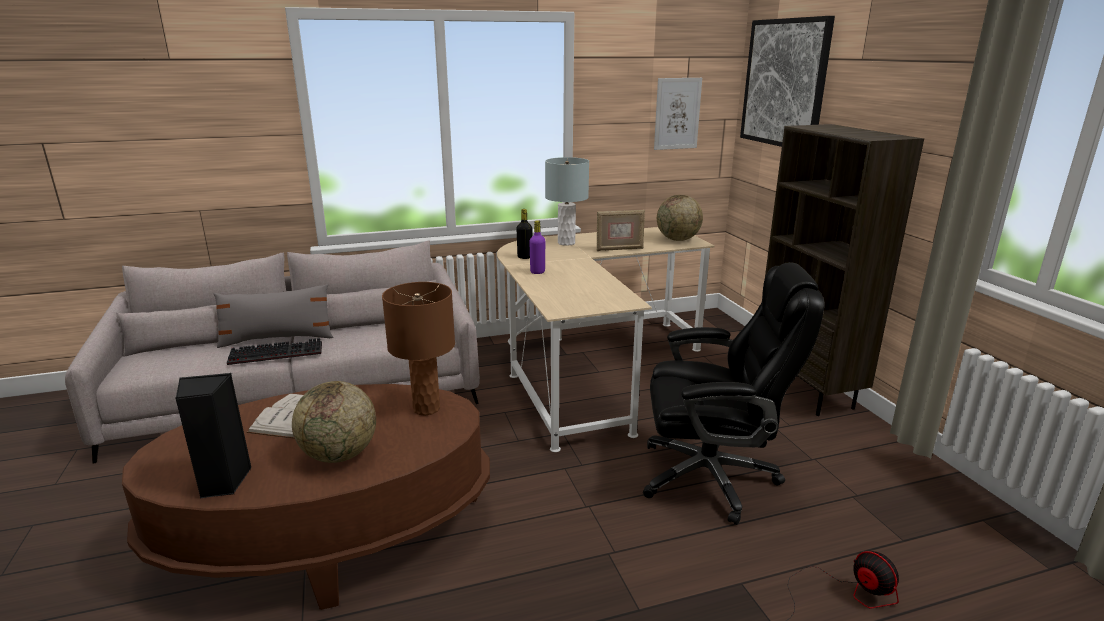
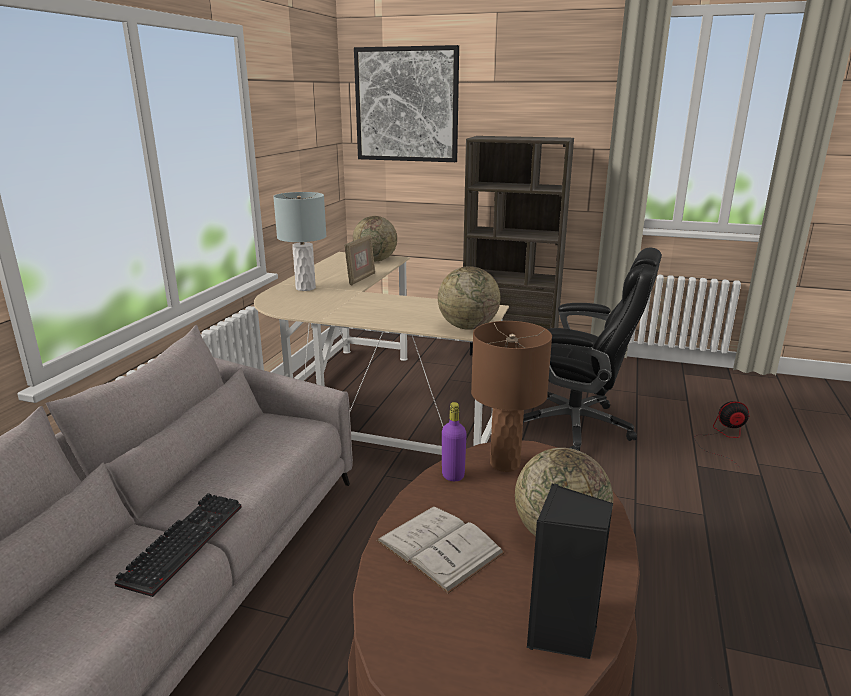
camera: 55 degrees left, 0 degrees up
(277, 339) = (132, 533): grey pillow -> none
(524, 257) = (312, 309): black bottle -> none
(537, 272) = (363, 315): purple bottle -> purple bottle (453, 475)
(566, 306) = (468, 327): none -> globe
(677, 113) = (314, 140): picture -> none
(711, 476) = (577, 426): black office chair -> black office chair turned 75 degrees clockwise

